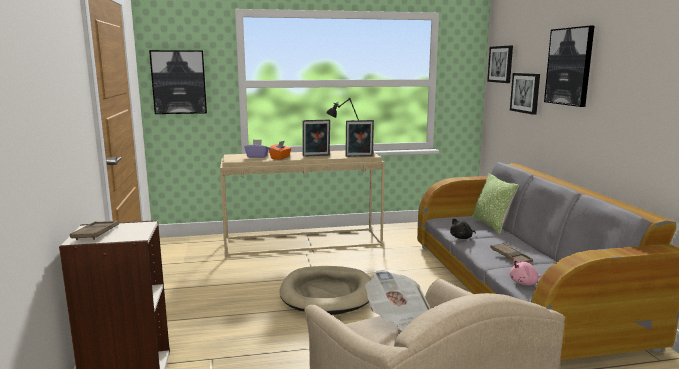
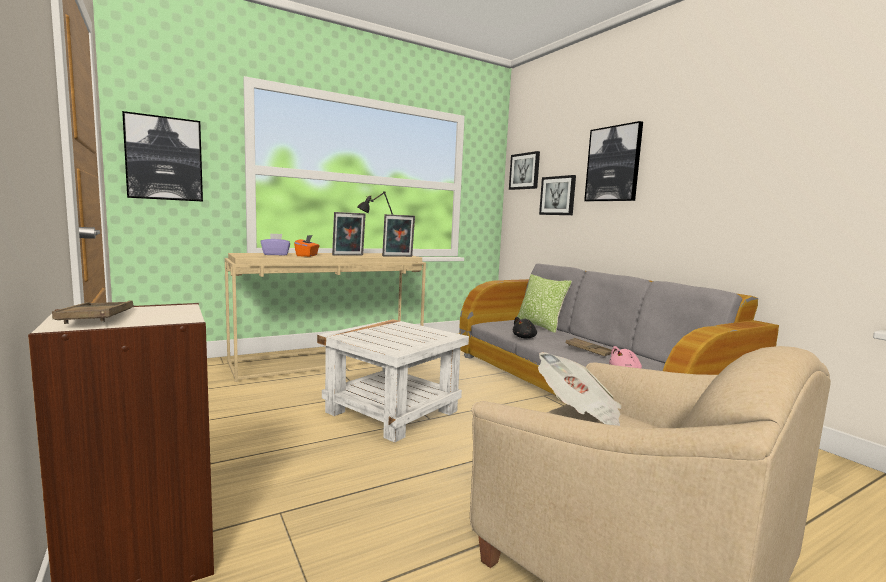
camera: 20 degrees left, 5 degrees down
(327, 293) = (392, 411): beige dog bed -> white side table

